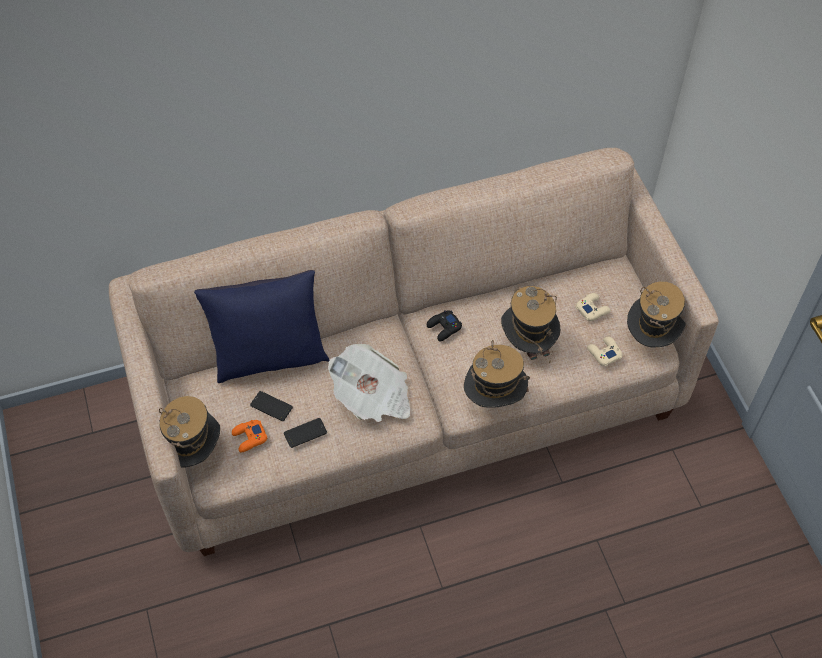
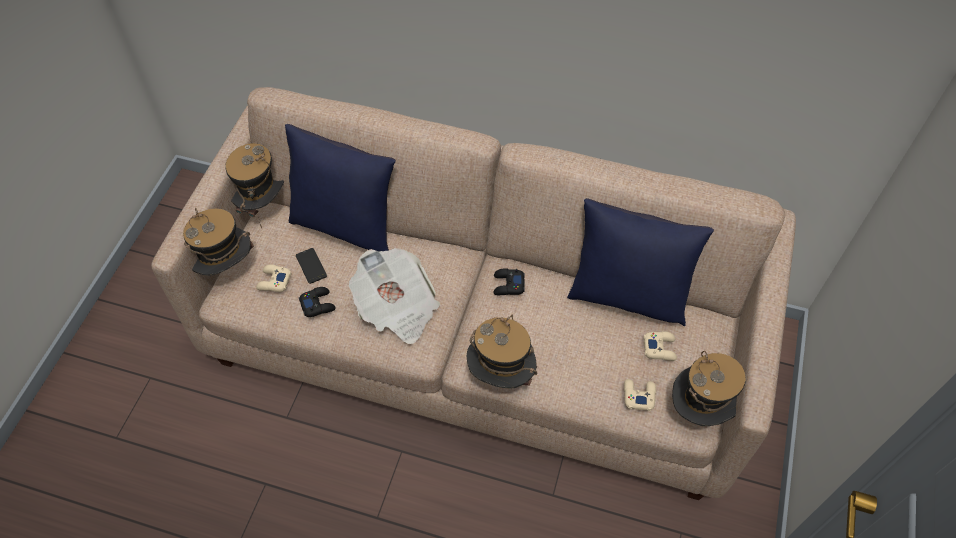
camera: 35 degrees right, 0 degrees up
(249, 438) = (274, 281): orange game controller -> beige game controller
(305, 433) = (318, 304): phone -> black game controller
(527, 344) = (572, 344): hat -> hat (262, 204)
(538, 284) = (627, 296): none -> blue pillow

